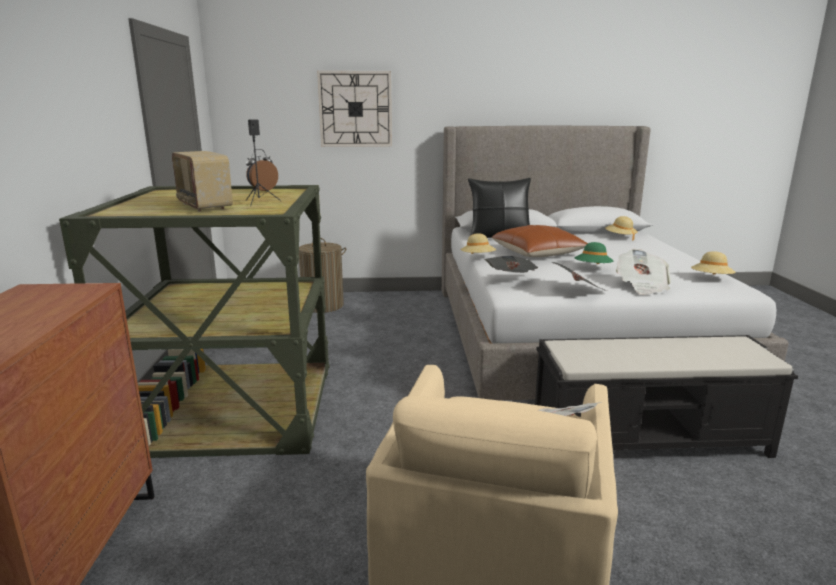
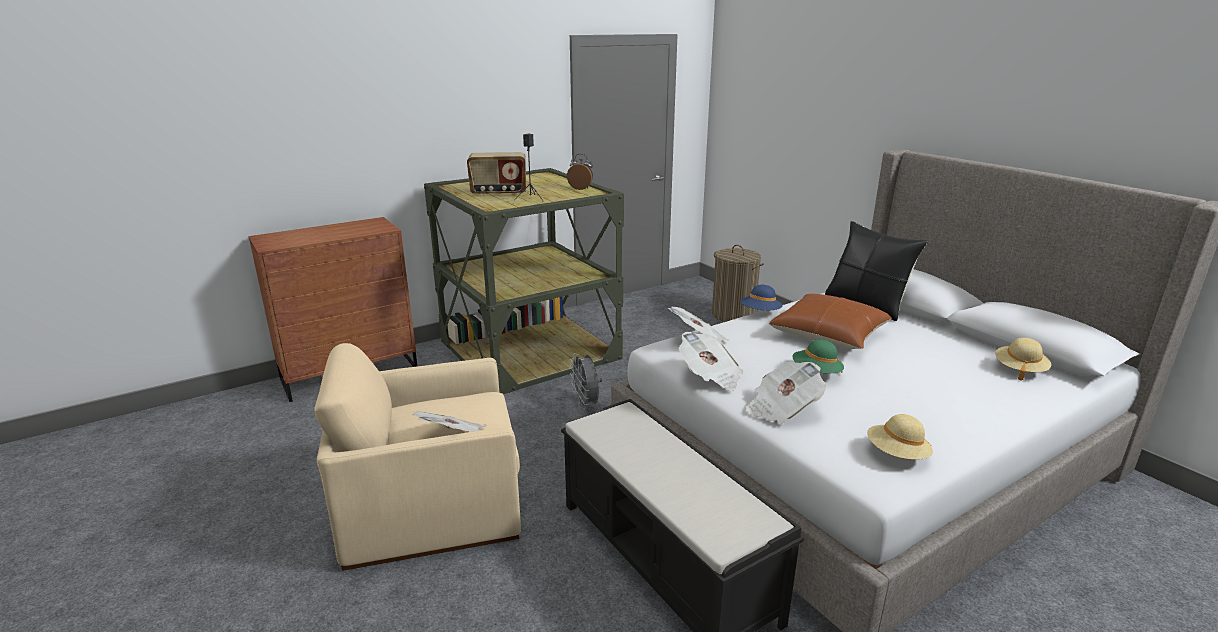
camera: 60 degrees right, 5 degrees up
(203, 206) = (499, 193): radio -> radio turned 120 degrees counterclockwise
(355, 109) = (818, 113): wall clock -> none
(389, 407) = (586, 404): none -> grey fan
(478, 258) = (760, 313): beige hat -> blue hat

